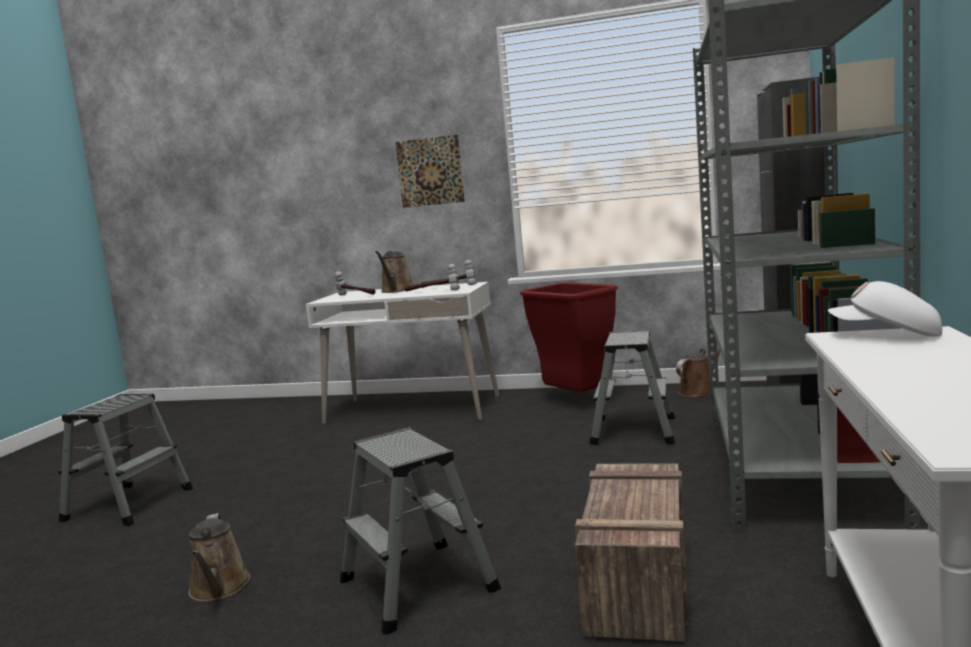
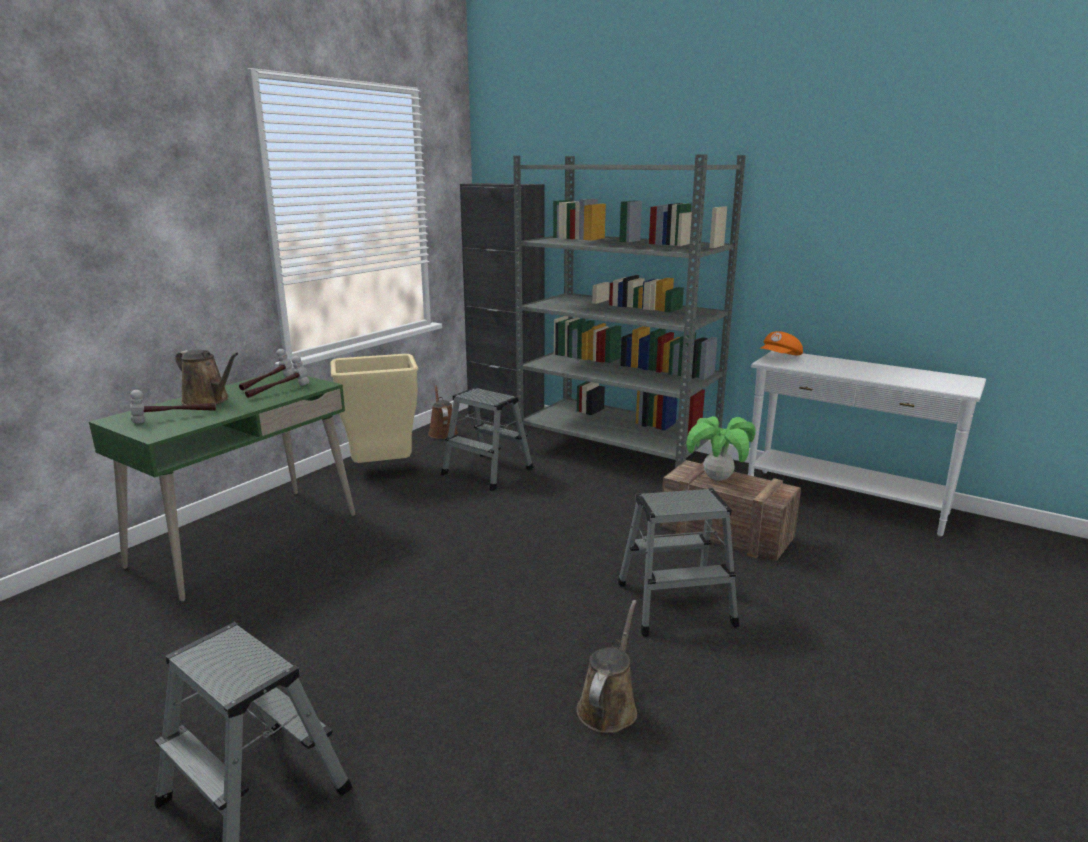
camera: 70 degrees left, 10 degrees up
(219, 589) = (609, 706): brown watering can -> brown watering can turned 75 degrees counterclockwise
(413, 410) = (246, 539): white desk -> green desk
(430, 171) = (180, 240): picture -> none
(578, 401) = (383, 470): red trash can -> beige trash can
(634, 489) = (717, 478): none -> potted plant
(886, 335) = (780, 358): white cap -> orange cap

